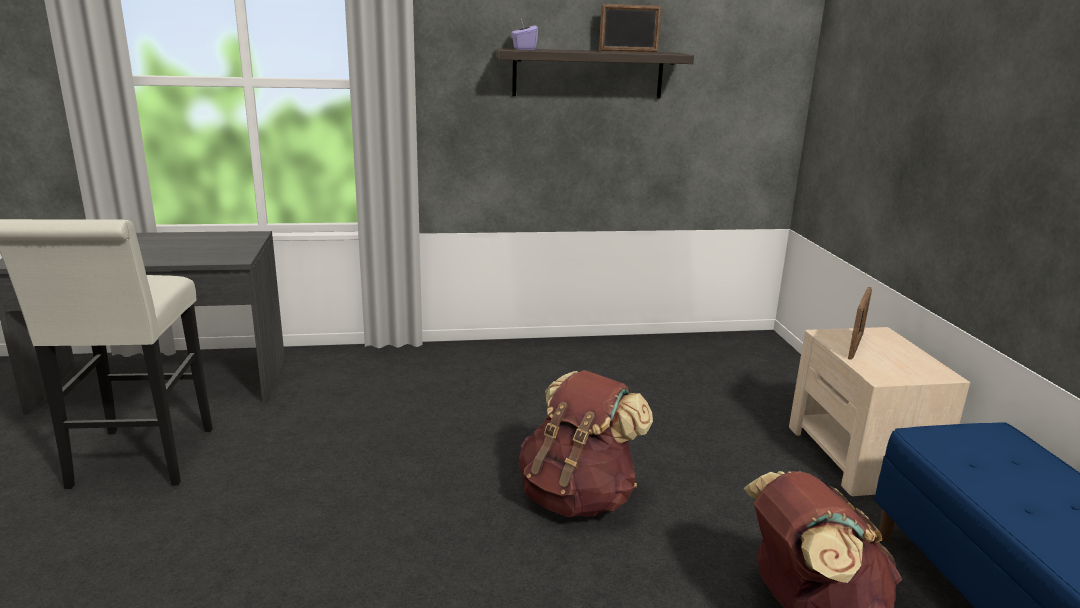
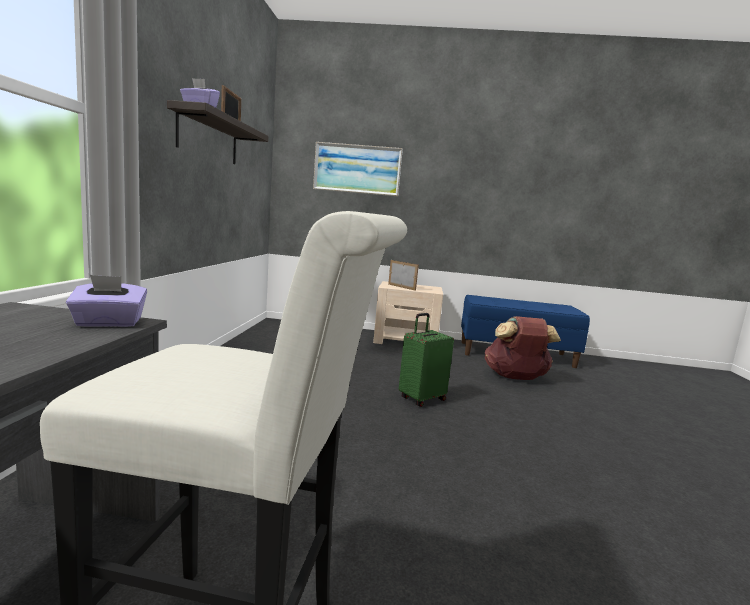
camera: 75 degrees left, 10 degrees down
(230, 256) = (109, 323): none -> purple tissue box
(578, 497) = (421, 399): brown backpack -> green suitcase
(897, 93) = (357, 169): none -> picture

